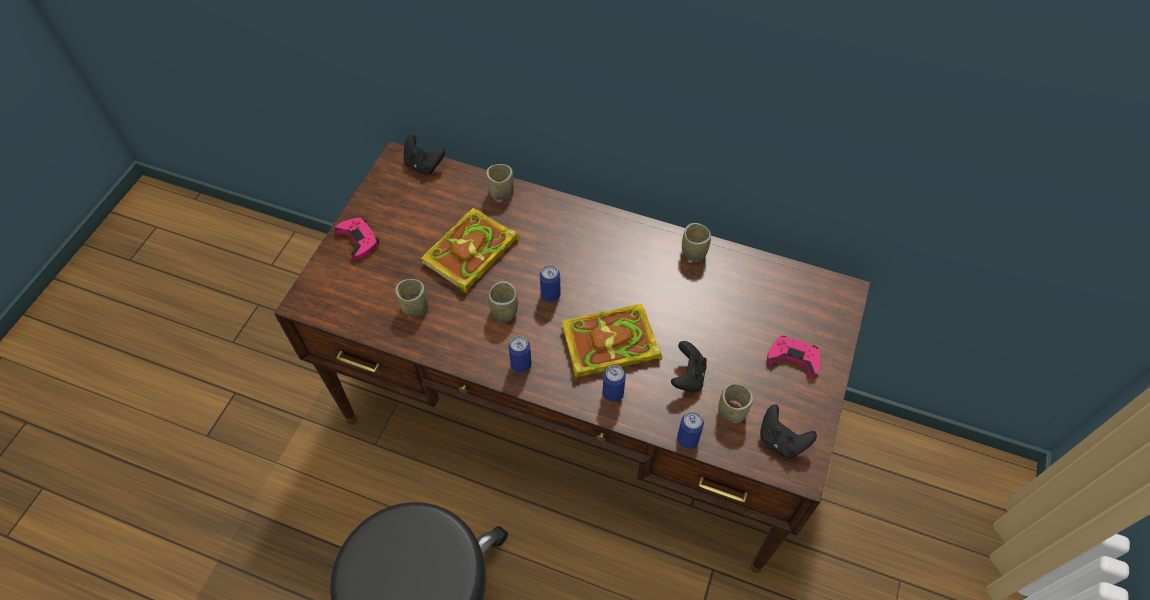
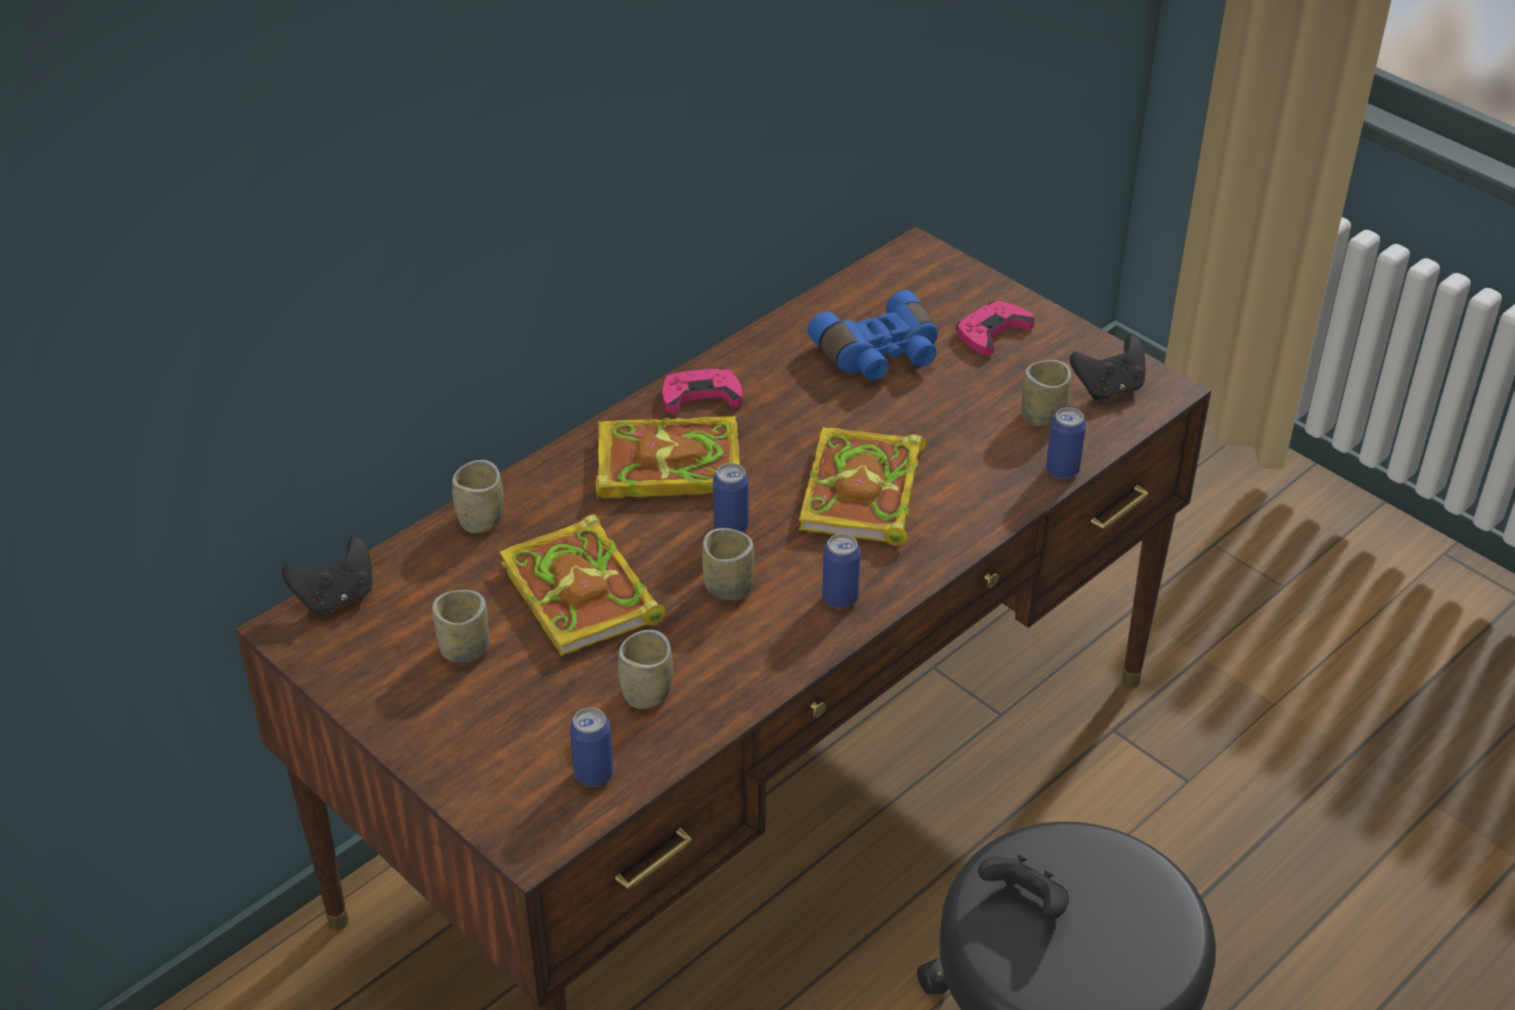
camera: 65 degrees left, 15 degrees down
(358, 239) = (442, 730): pink game controller -> pink game controller (701, 396)
(580, 248) = (665, 467): none -> book
(613, 393) = (949, 517): can -> can (593, 774)
(688, 376) = (964, 435): black game controller -> black game controller (1026, 904)
(693, 253) = (758, 357): cup -> cup (464, 649)
(733, 309) = (880, 356): none -> blue binoculars

